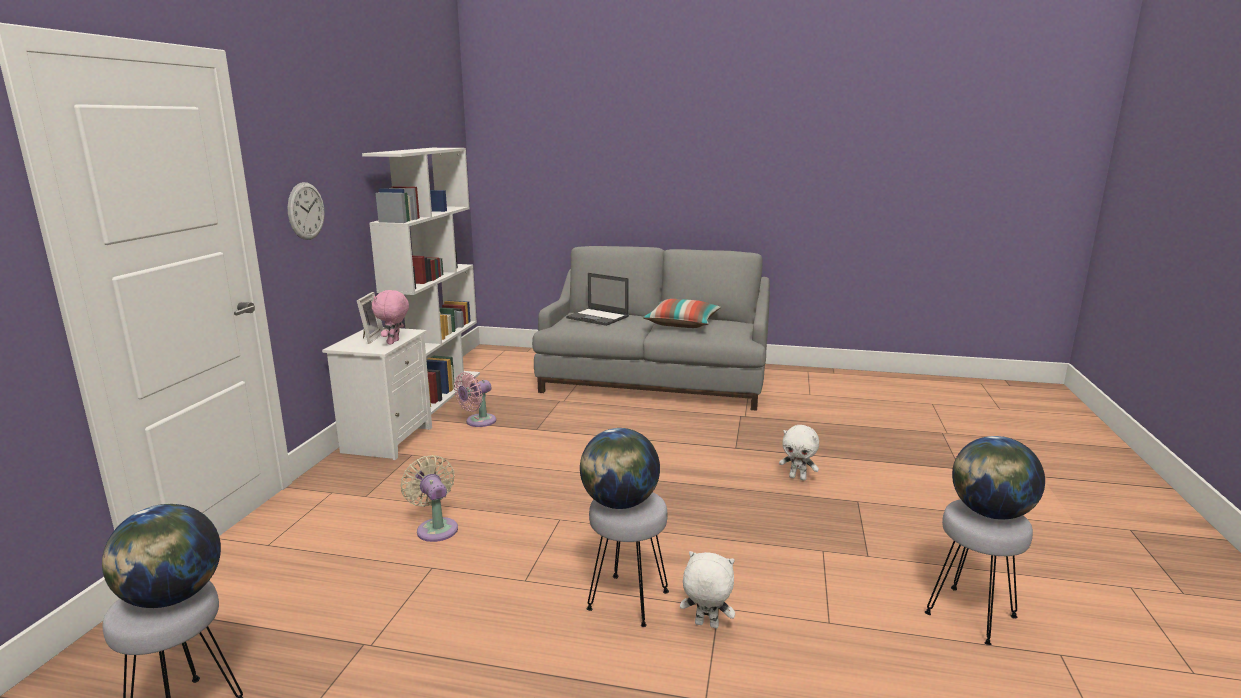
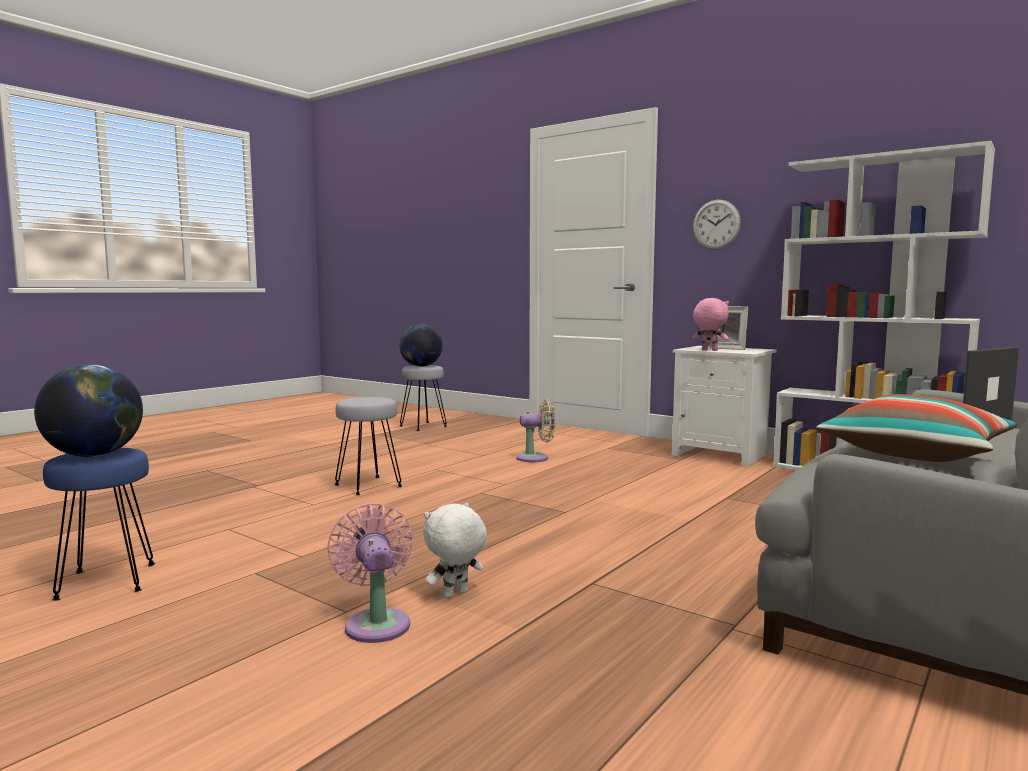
camera: 115 degrees right, 10 degrees down
(478, 422) = (760, 481): pink fan -> pink fan (376, 623)
(619, 503) = (368, 398): globe -> none
(706, 625) = (304, 498): white plush toy -> none
(971, 614) = (106, 582): grey stool -> blue stool

